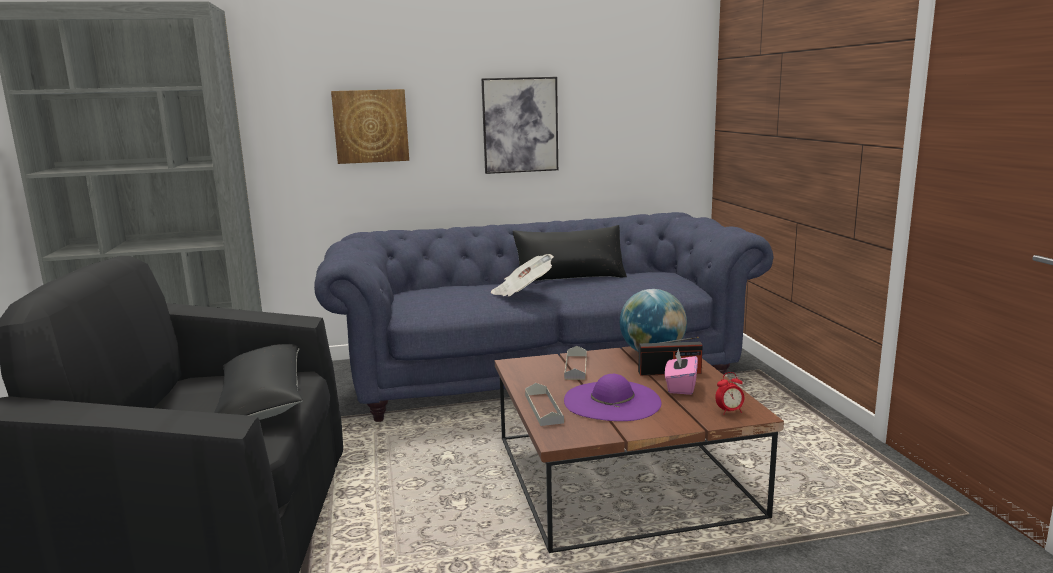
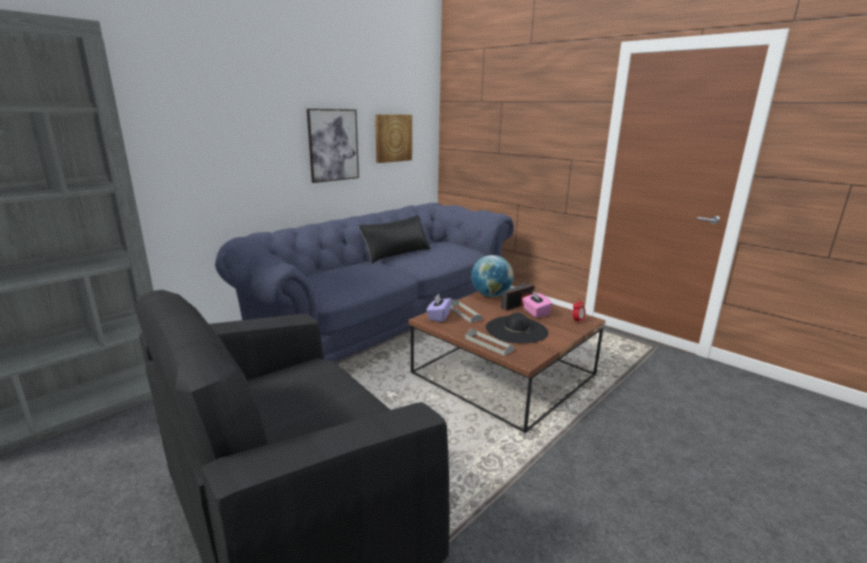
camera: 35 degrees left, 5 degrees up
(261, 400) = (317, 392): black pillow -> none
(371, 126) = (225, 146): picture -> picture (393, 138)
(522, 292) = (386, 268): newspaper -> none
(535, 364) = (438, 317): none -> purple tissue box
(612, 401) = (516, 330): purple hat -> black hat

